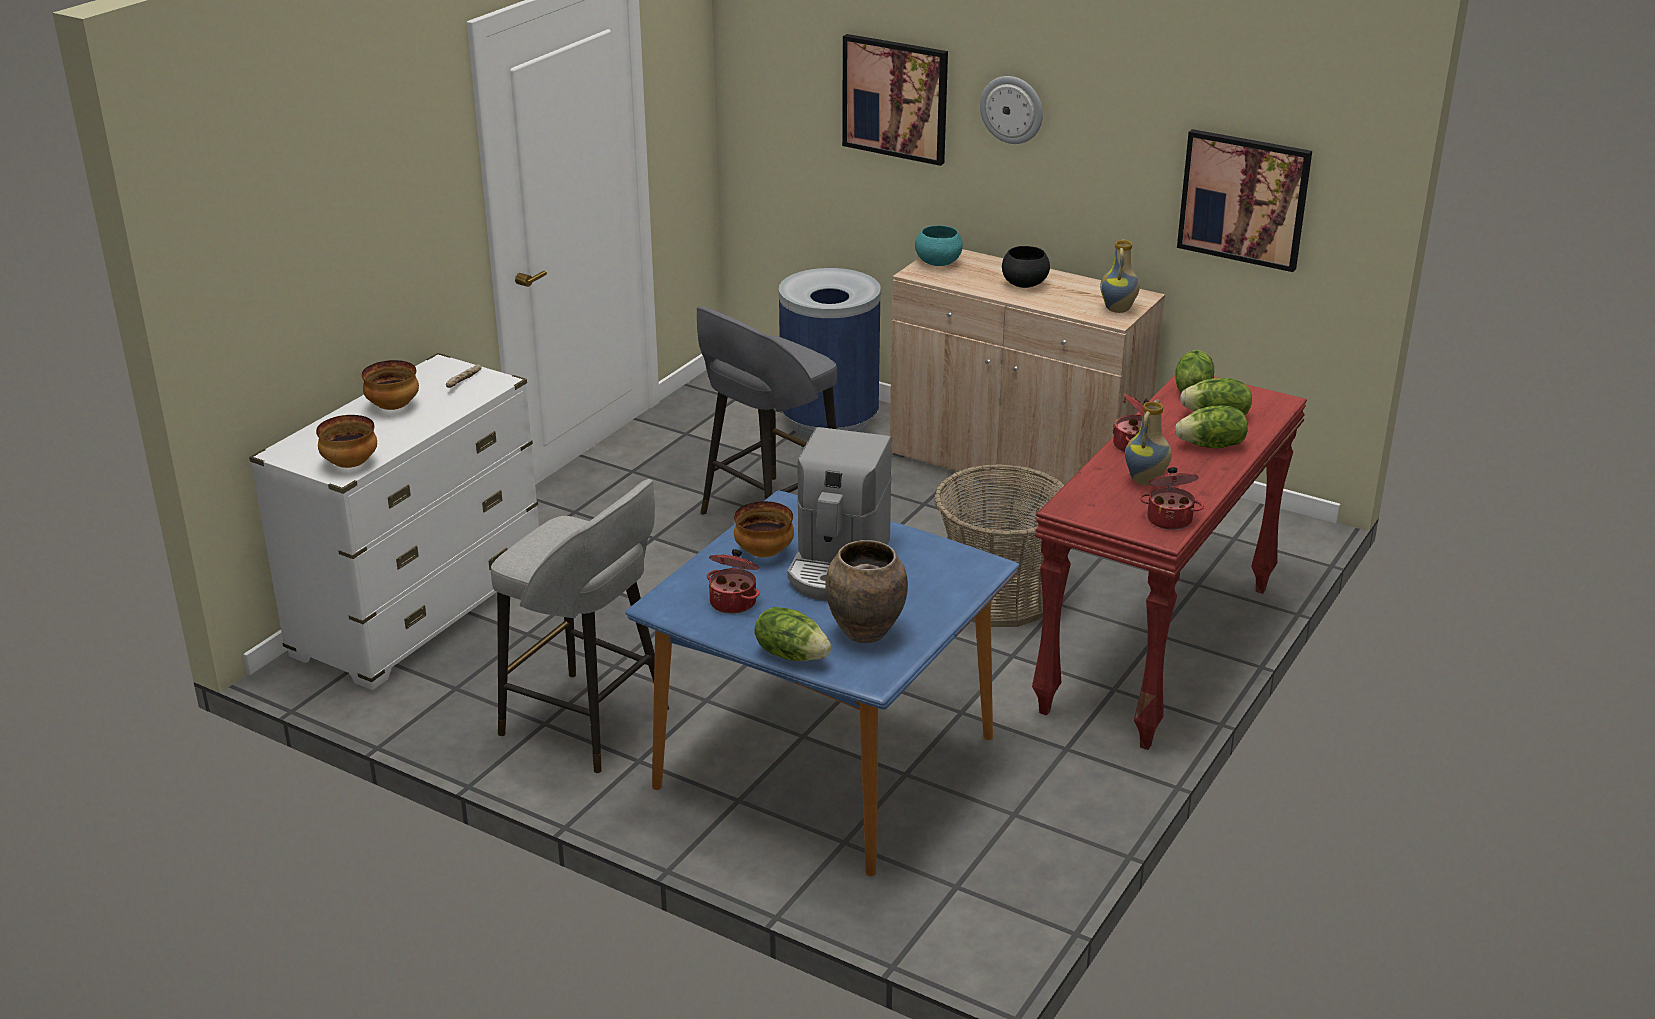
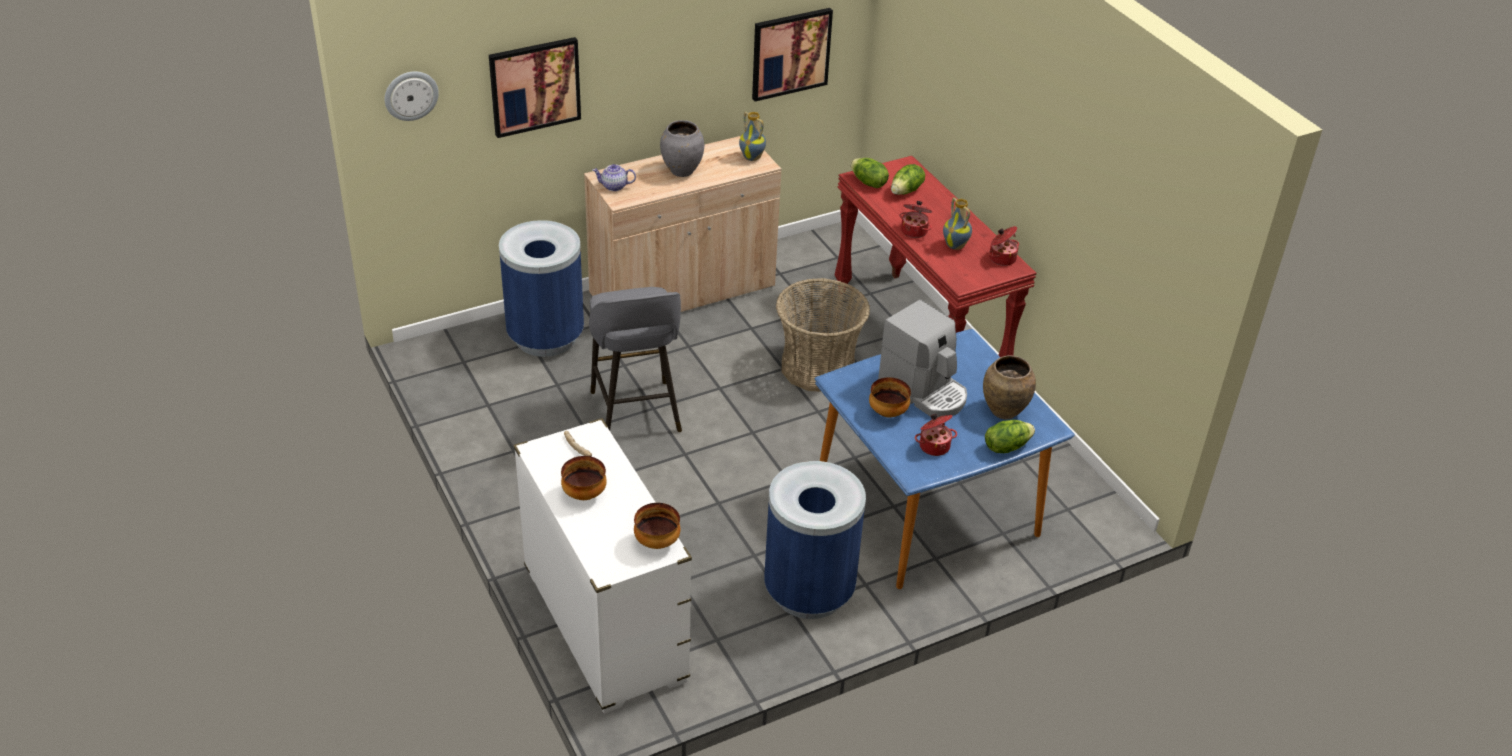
camera: 60 degrees left, 10 degrees up
(588, 724) = (809, 591): grey stool -> blue trash can
(938, 263) = (614, 186): turquoise bowl -> teapot
(1012, 109) = (628, 58): wall clock -> wall clock (411, 95)
(1024, 284) = (681, 171): black bowl -> grey vase
(1212, 446) = (937, 208): lettuce -> none

